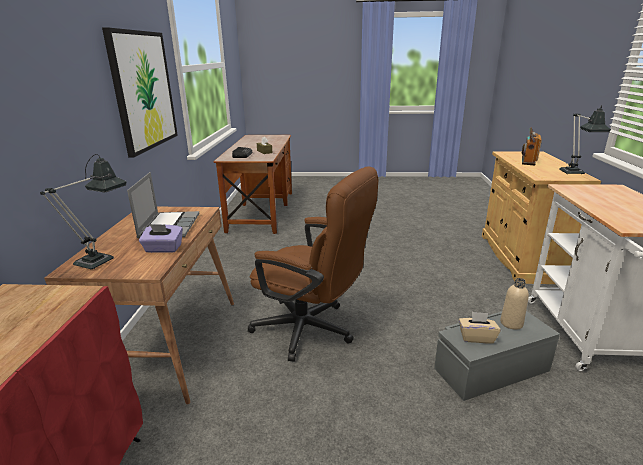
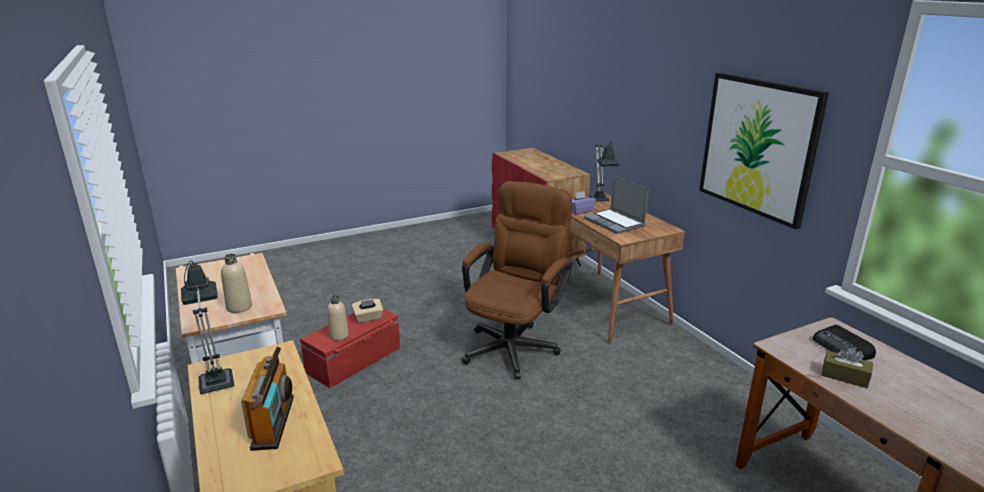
camera: 150 degrees right, 0 degrees up
(312, 330) = (515, 344): brown office chair -> brown office chair turned 120 degrees clockwise
(490, 368) = (355, 360): grey storage box -> red storage box
(591, 190) = (239, 307): none -> beige bottle

